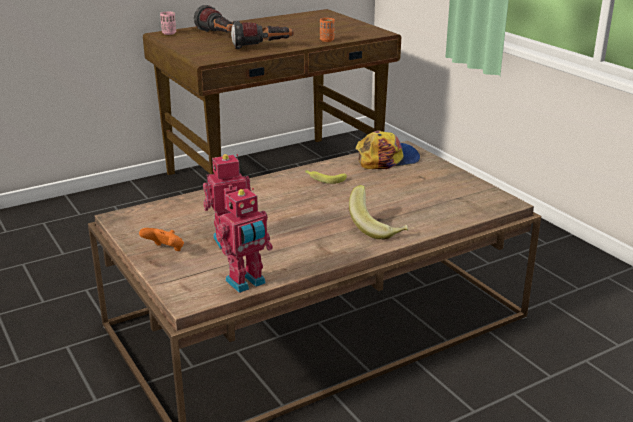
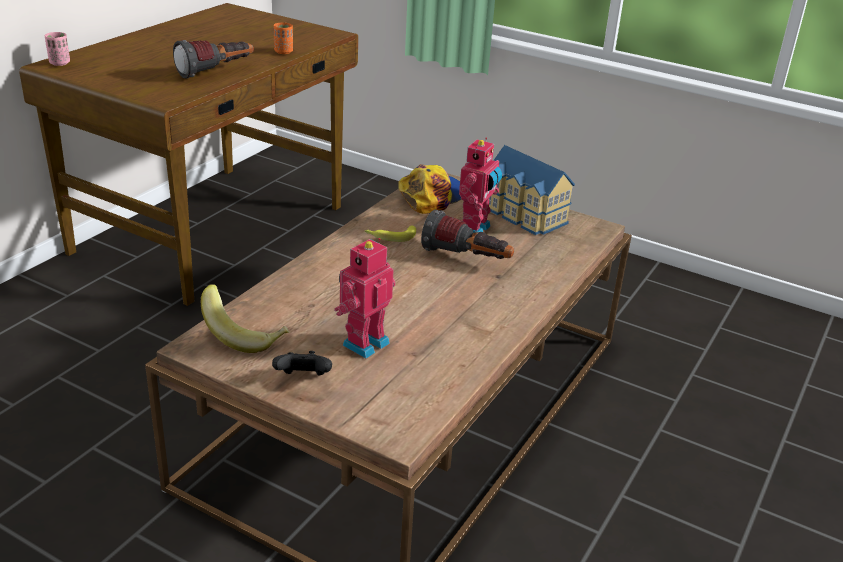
camera: 30 degrees left, 5 degrees up
(165, 251) = (303, 379): orange game controller -> black game controller
(218, 36) = (135, 60): flashlight -> flashlight (467, 259)
(247, 283) = (441, 395): toy robot -> toy robot (475, 229)
(377, 228) = (507, 288): banana -> banana (245, 336)
(448, 183) = (523, 216): none -> toy house

